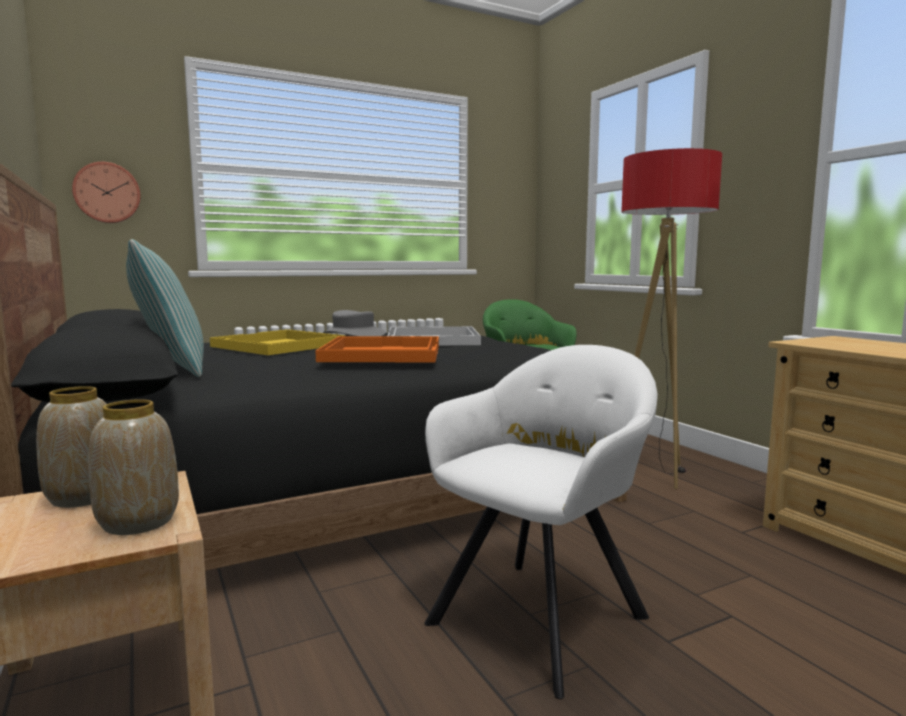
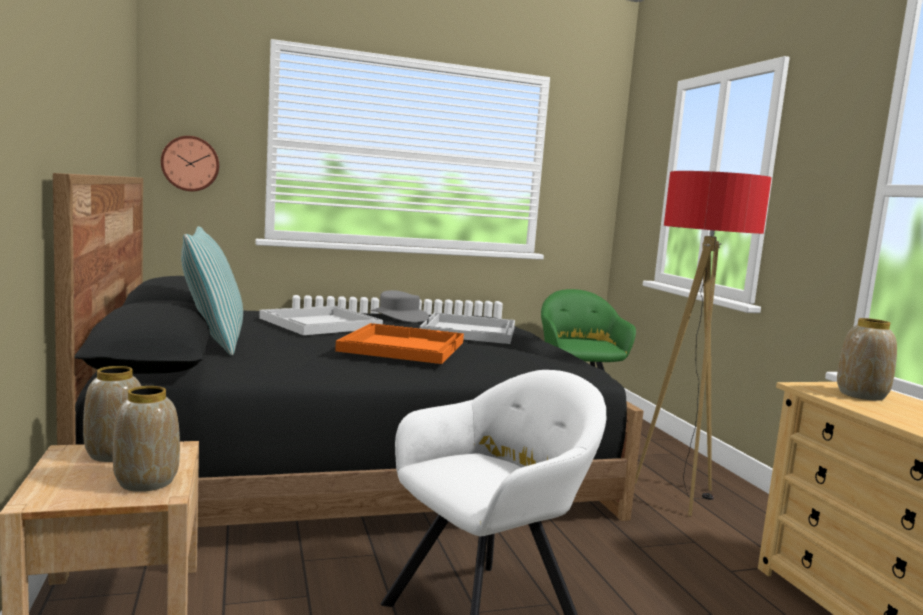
camera: 10 degrees right, 0 degrees up
(278, 345) = (320, 323): yellow tray -> white tray
(850, 343) = (860, 395): none -> vase

